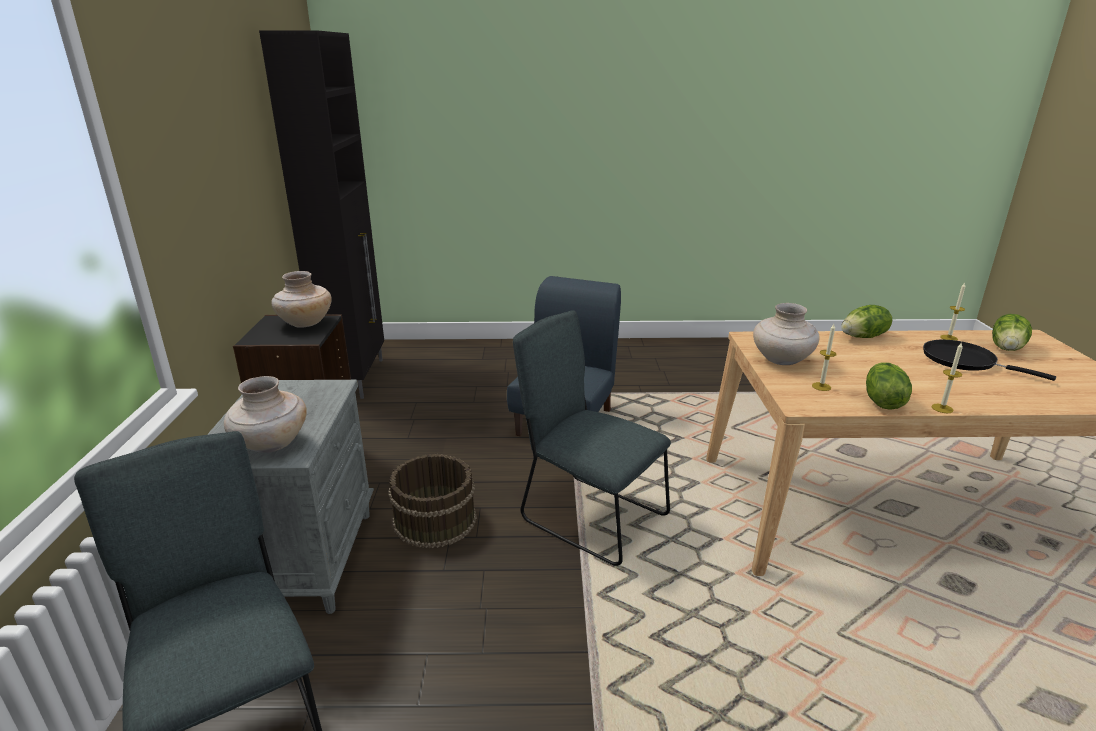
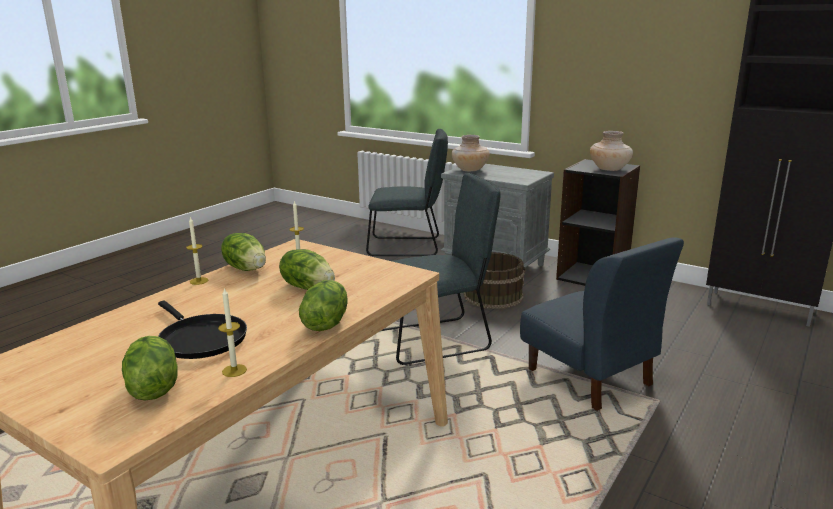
camera: 125 degrees right, 5 degrees down
(781, 360) = (354, 267): beige vase -> none
(844, 361) = (308, 287): none -> lettuce
(964, 361) = (200, 339): black frying pan -> black frying pan turned 60 degrees clockwise

